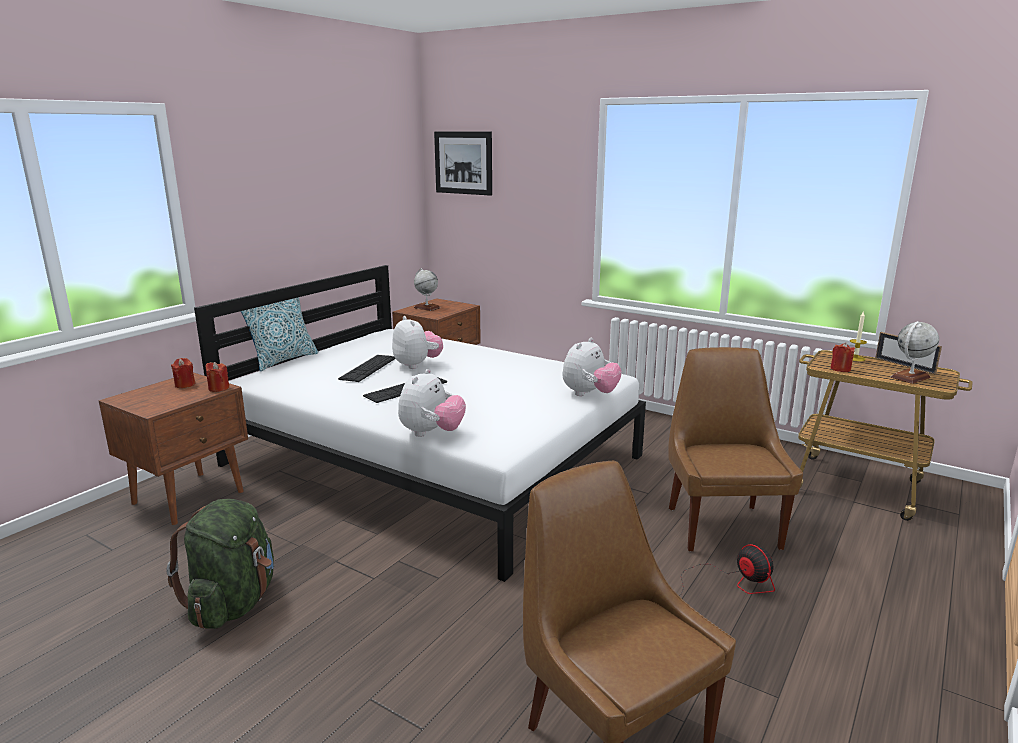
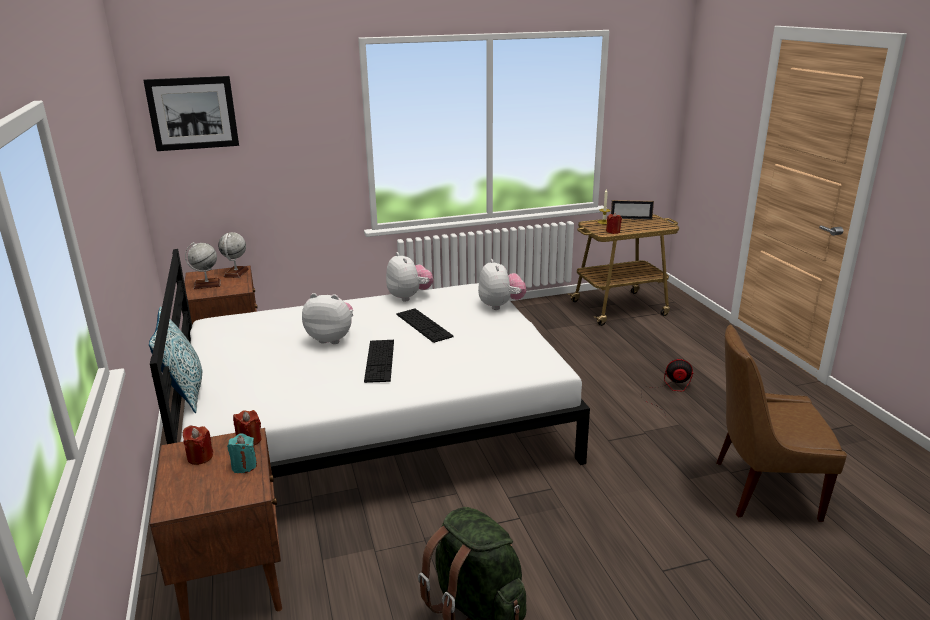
camera: 50 degrees left, 5 degrees up
(183, 398) = (244, 466): none -> turquoise candle
(368, 368) = (298, 360): keyboard -> keyboard (423, 325)
(431, 433) = (486, 380): plush toy -> plush toy (409, 297)
(721, 525) = (609, 363): brown chair -> none
(910, 377) = (649, 225): globe -> globe (236, 273)

